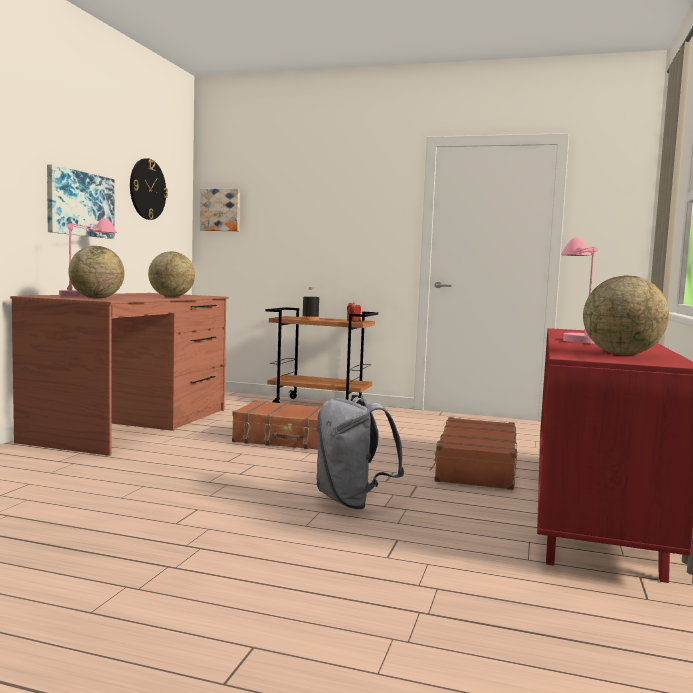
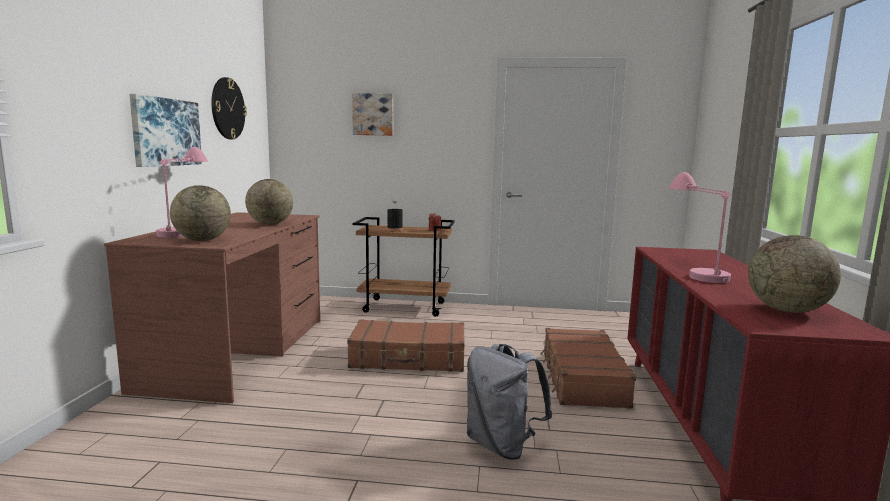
camera: 10 degrees left, 5 degrees up
(221, 210) = (297, 124): picture -> picture (373, 114)

